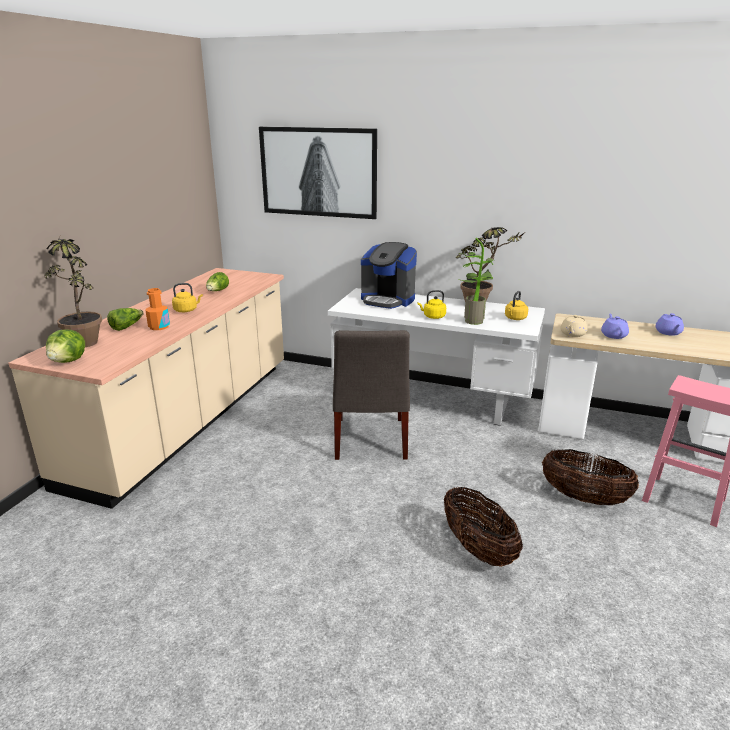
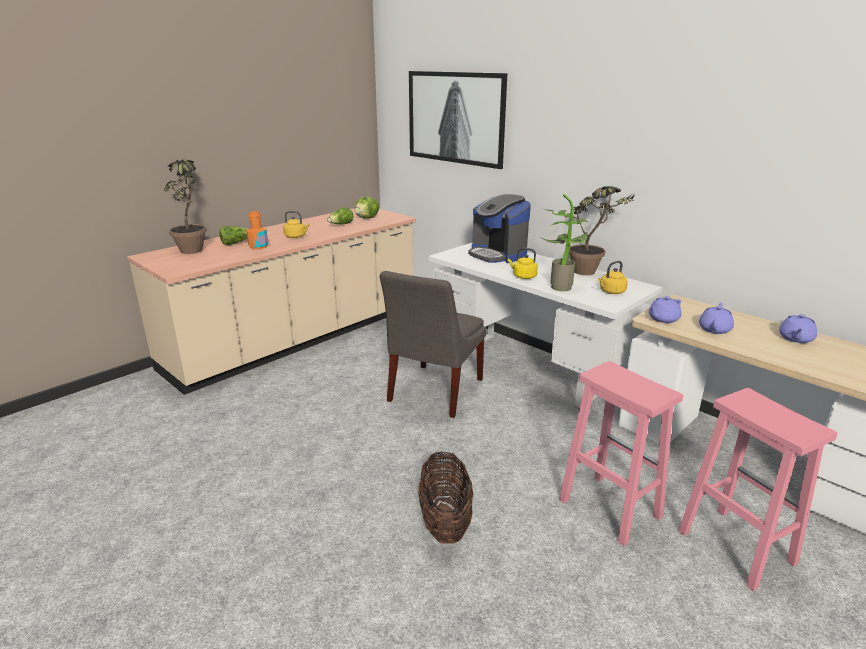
camera: 25 degrees right, 0 degrees up
(69, 361) = (163, 262): lettuce -> lettuce (367, 218)
(572, 334) = (663, 319): beige teapot -> purple teapot
(584, 498) = (608, 507): basket -> pink stool

